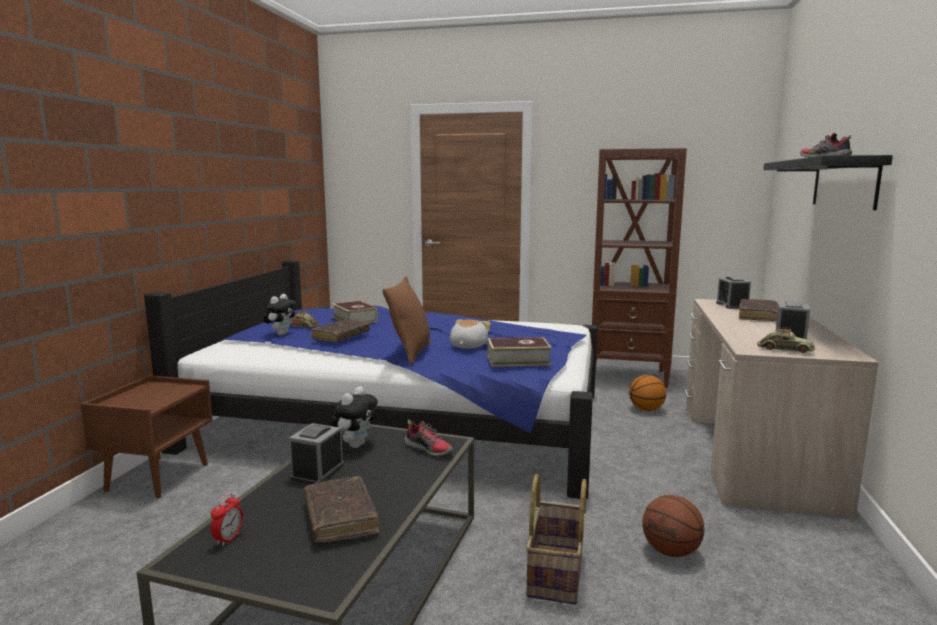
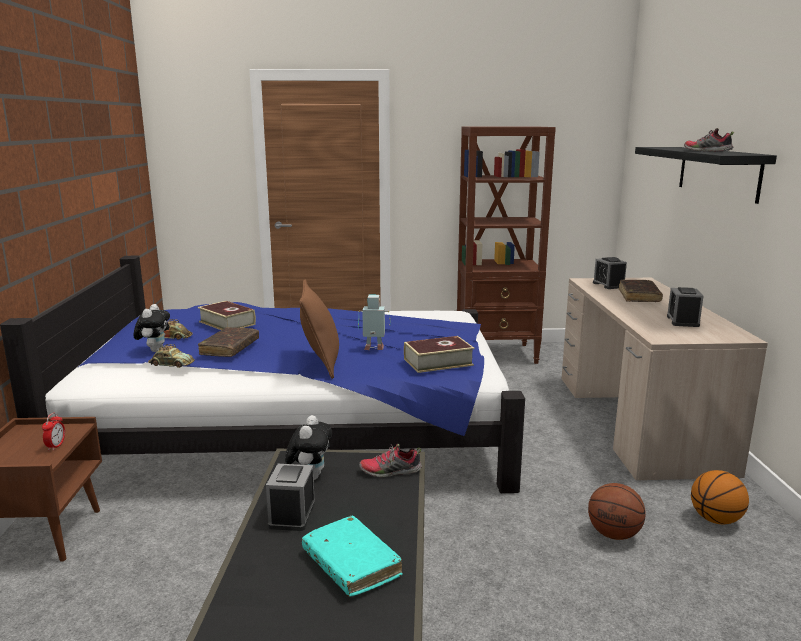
camera: 15 degrees left, 5 degrees up
(228, 539) = (250, 608): alarm clock -> alarm clock (56, 446)
(340, 518) = (351, 564): brown book -> turquoise book
(429, 449) = (390, 471): shoe -> shoe turned 150 degrees clockwise
(467, 346) = (374, 349): plush toy -> toy robot
(557, 573) = (527, 574): basket -> none
(646, 409) = (529, 389): basketball -> basketball (716, 519)
(785, 350) = (687, 335): toy car -> toy car (171, 364)

